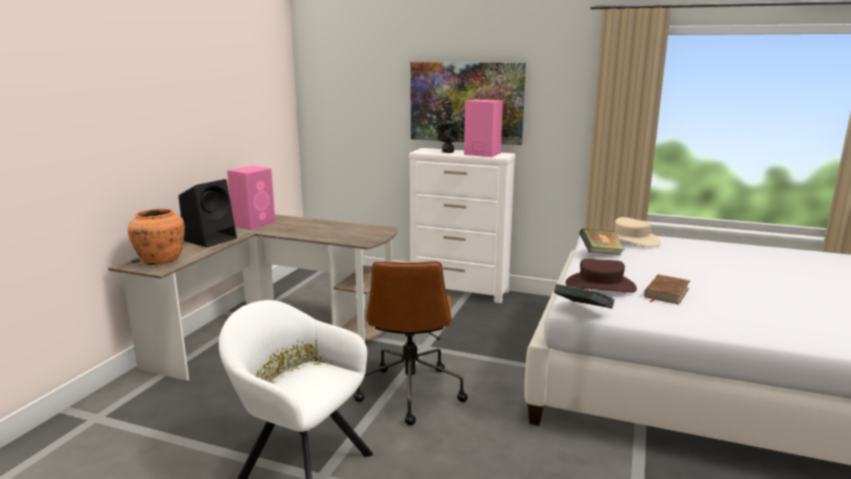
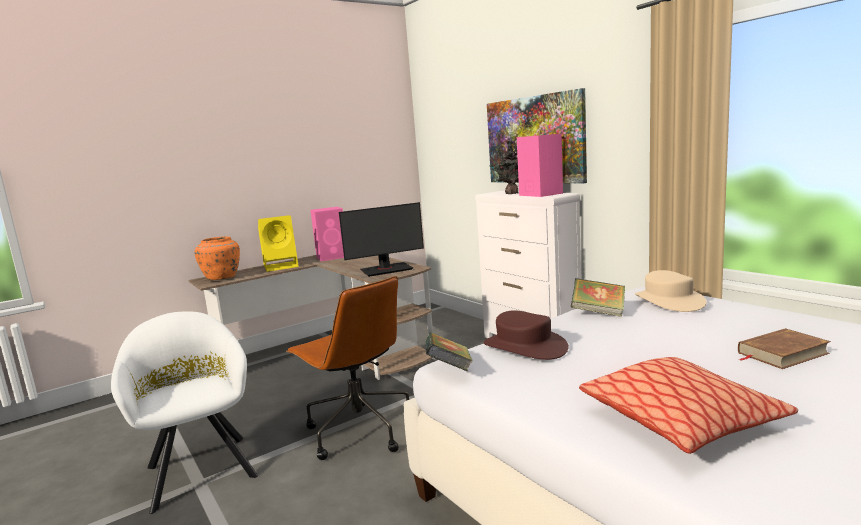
camera: 35 degrees right, 5 degrees down
(211, 239) = (282, 266): black speaker -> yellow speaker
(356, 233) = (386, 270): none -> monitor
(410, 391) = (358, 430): brown office chair -> brown office chair turned 75 degrees counterclockwise
(666, 293) = (594, 368): brown book -> brown book (781, 353)
(756, 313) = (680, 420): none -> pillow

